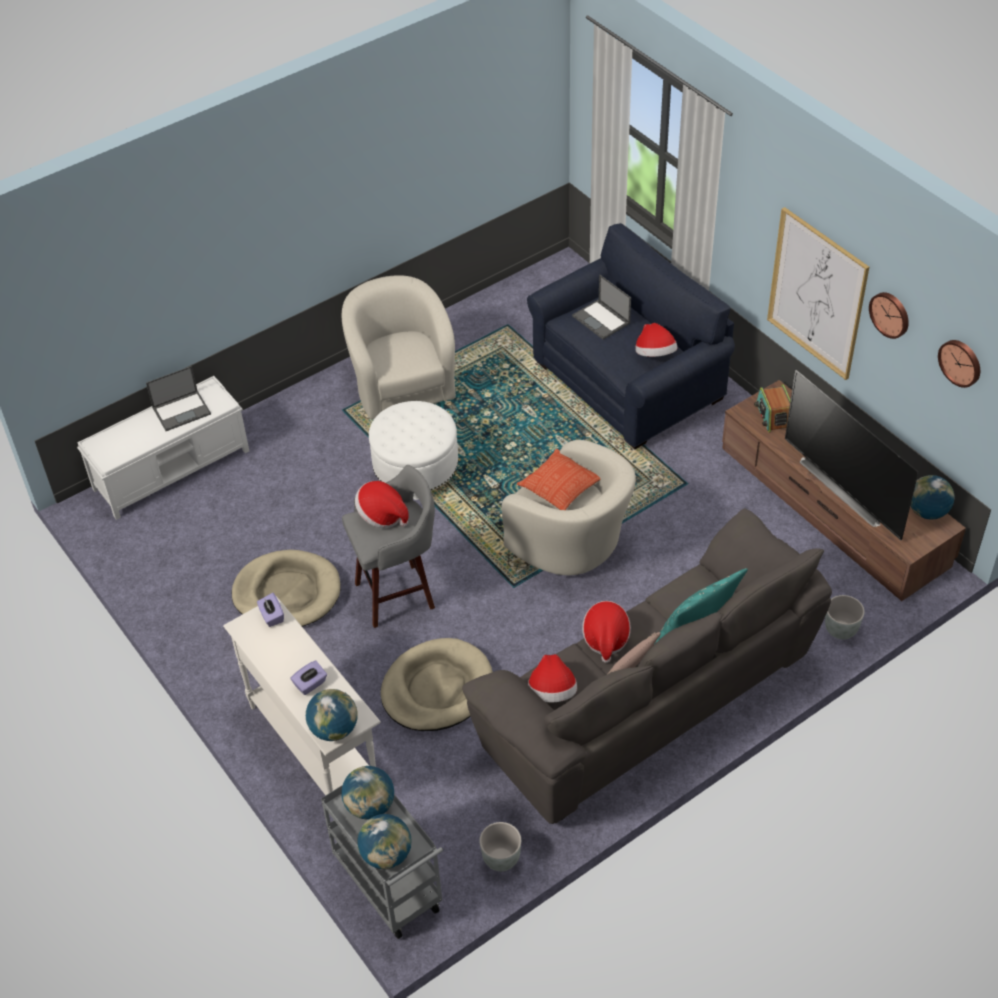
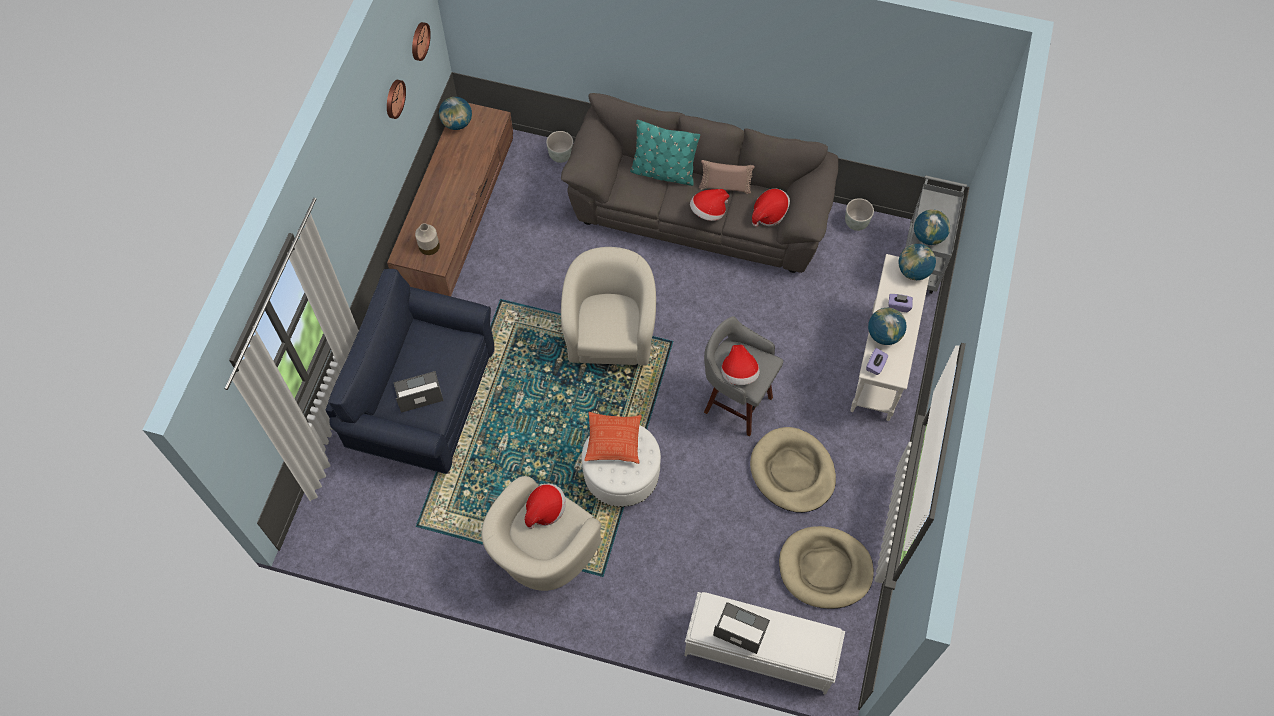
camera: 130 degrees left, 15 degrees up
(386, 855) = (945, 209): globe -> globe (884, 335)
(437, 688) = (783, 329): beige dog bed -> beige dog bed (825, 569)
(559, 488) = (600, 325): orange pillow -> orange pillow (613, 441)
(601, 320) = (418, 392): laptop -> laptop turned 120 degrees counterclockwise
(655, 355) = (432, 334): hat -> hat (545, 510)
(773, 416) = (429, 245): radio -> beige vase
(817, 293) = (371, 179): picture -> none
(846, 487) = (468, 173): television -> none

